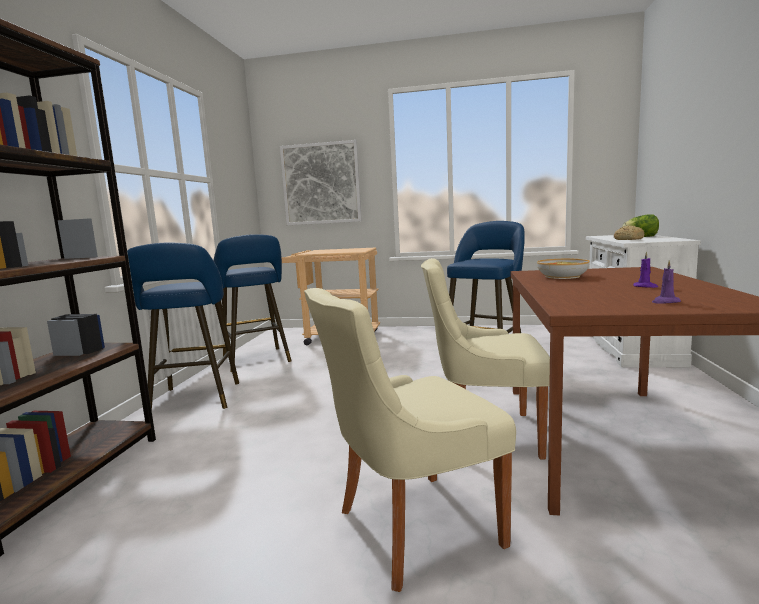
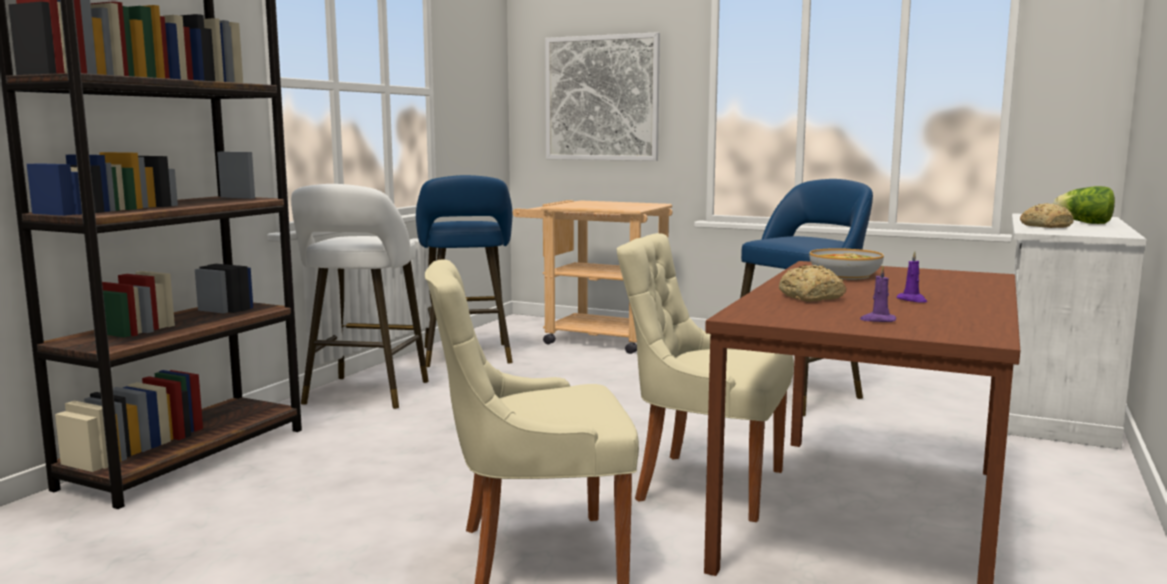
camera: 15 degrees right, 0 degrees up
(194, 400) = (364, 395): blue stool -> white stool
(580, 292) = (811, 297): none -> bread

